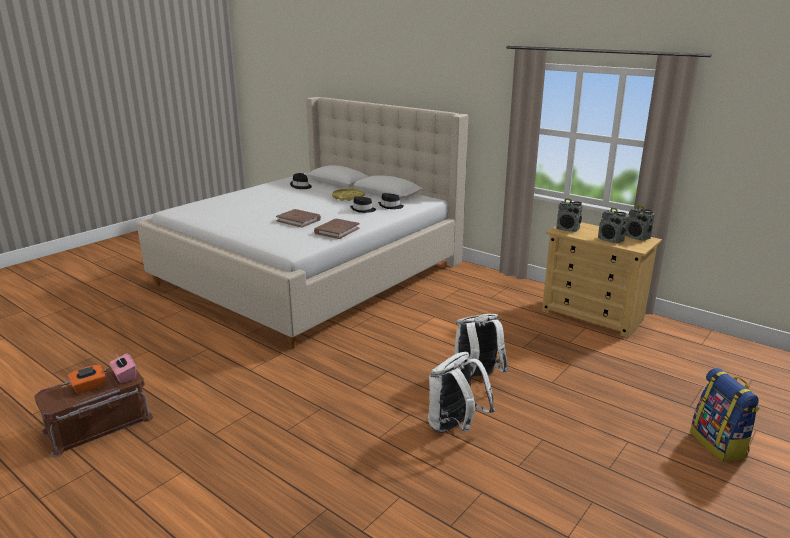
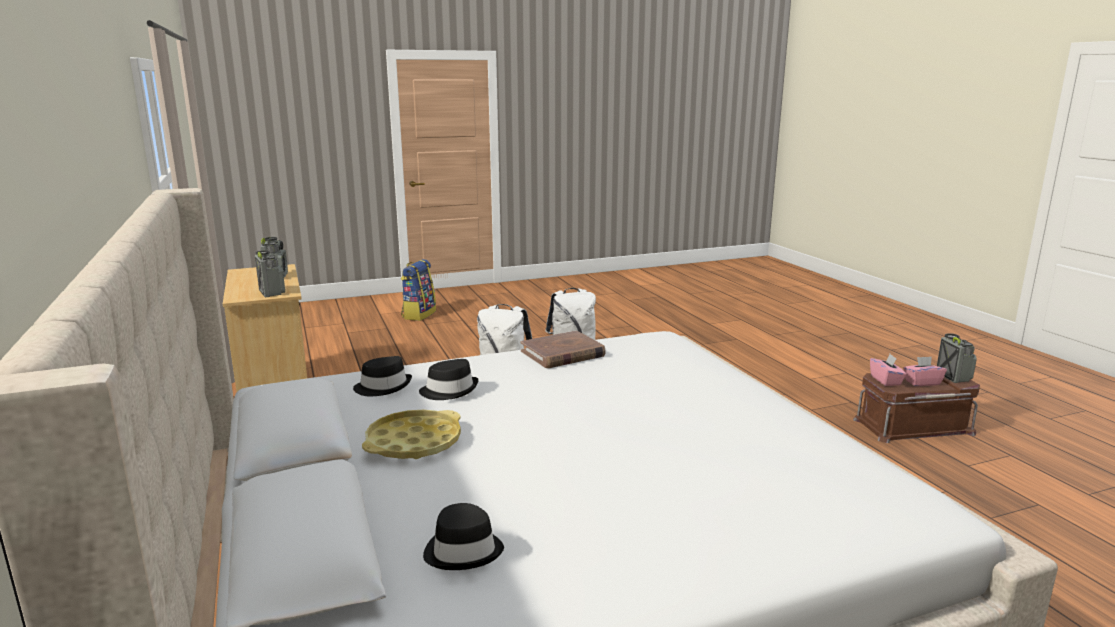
camera: 150 degrees left, 5 degrees down
(89, 387) = (922, 382): orange tissue box -> pink tissue box
(299, 220) = (605, 392): brown book -> none
(637, 237) = (243, 273): radio -> radio (953, 376)

